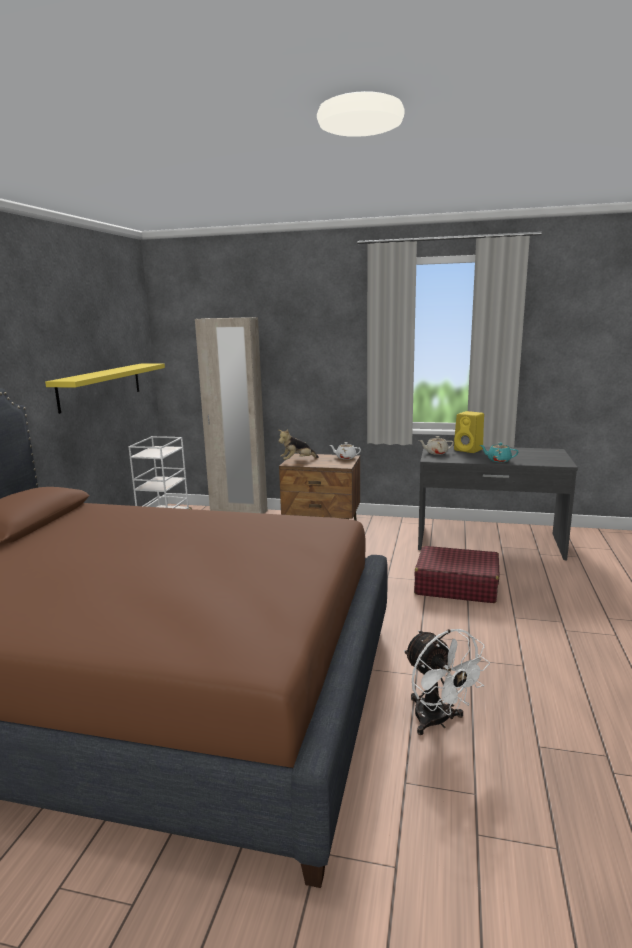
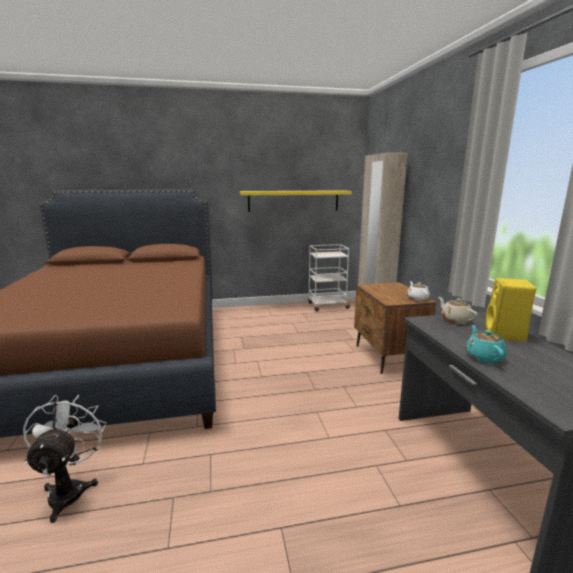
camera: 65 degrees right, 0 degrees up
(297, 461) = (377, 286): plush toy -> none
(438, 722) = (70, 489): white fan -> white fan turned 135 degrees clockwise
(456, 585) = (331, 462): red suitcase -> none

